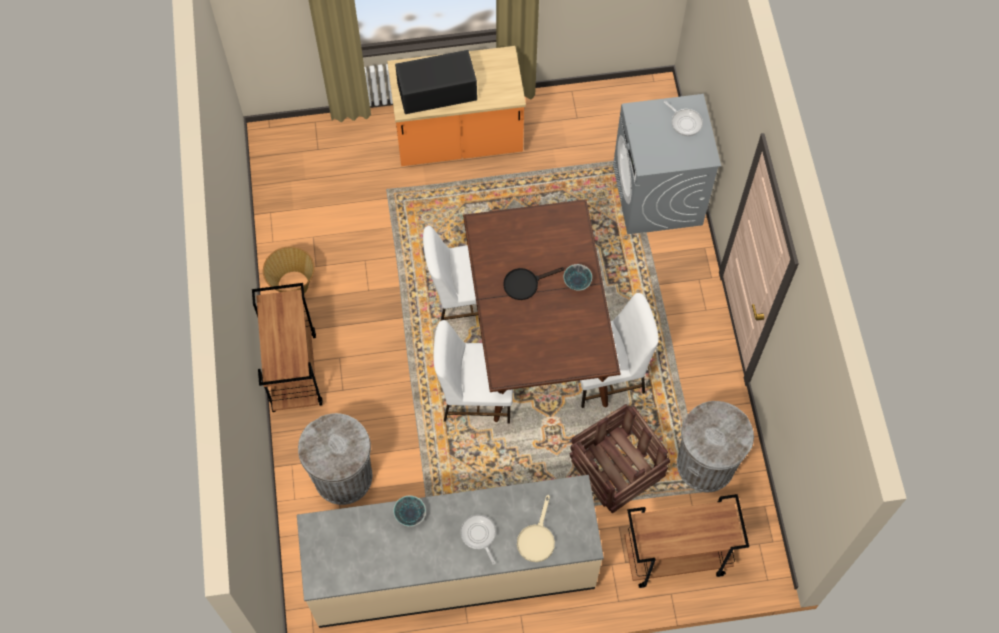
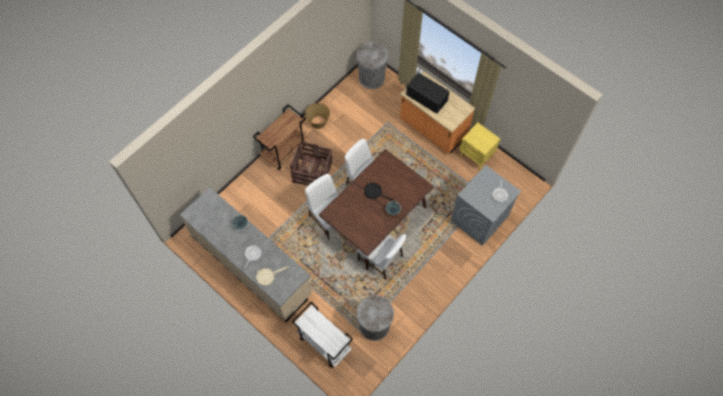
camera: 50 degrees right, 0 degrees up
(343, 477) = (256, 199): grey trash can -> grey trash can (371, 78)
(557, 121) = (476, 157): none -> yellow nightstand
(616, 467) = (343, 292): crate -> crate (312, 171)
(675, 558) = (324, 343): brown cart -> white cart

